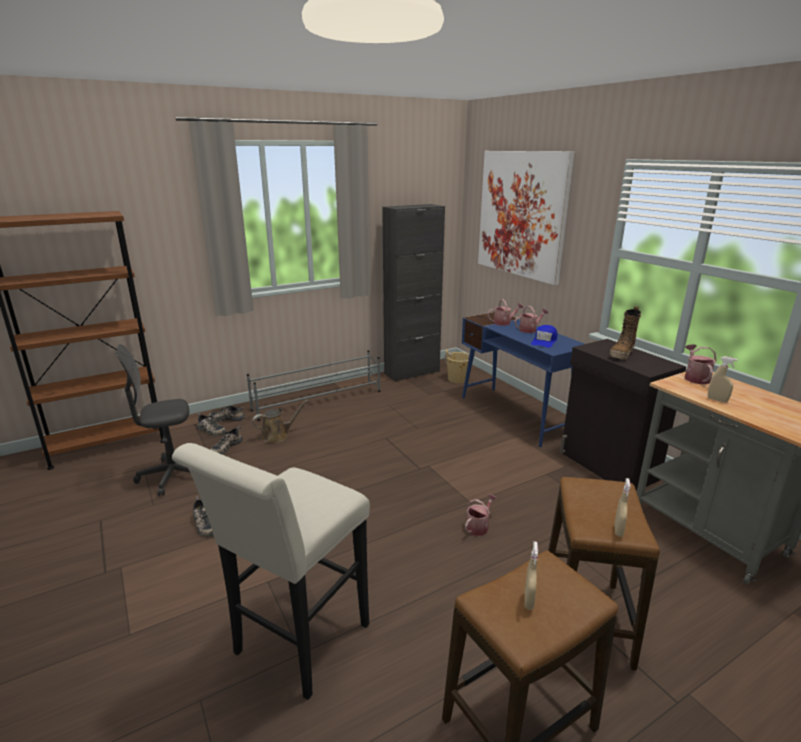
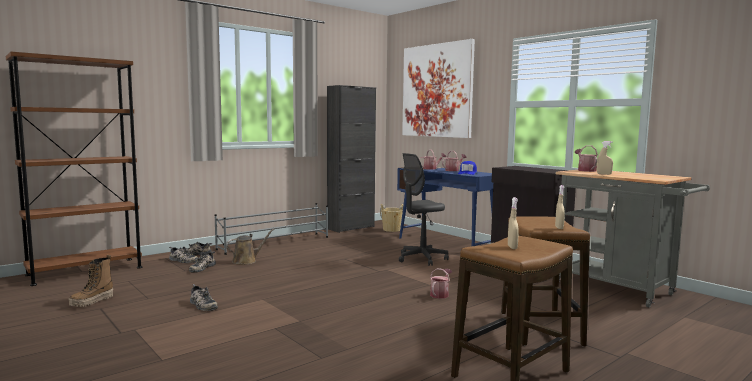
camera: 10 degrees left, 15 degrees down
(172, 476) = (158, 284): grey office chair -> grey office chair (421, 259)
(296, 645) = (315, 354): white stool -> none
(622, 354) = (529, 168): boot -> boot (92, 302)

